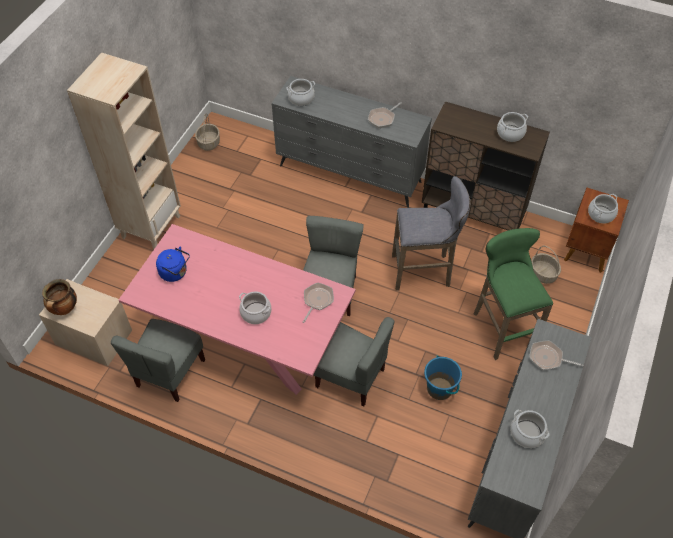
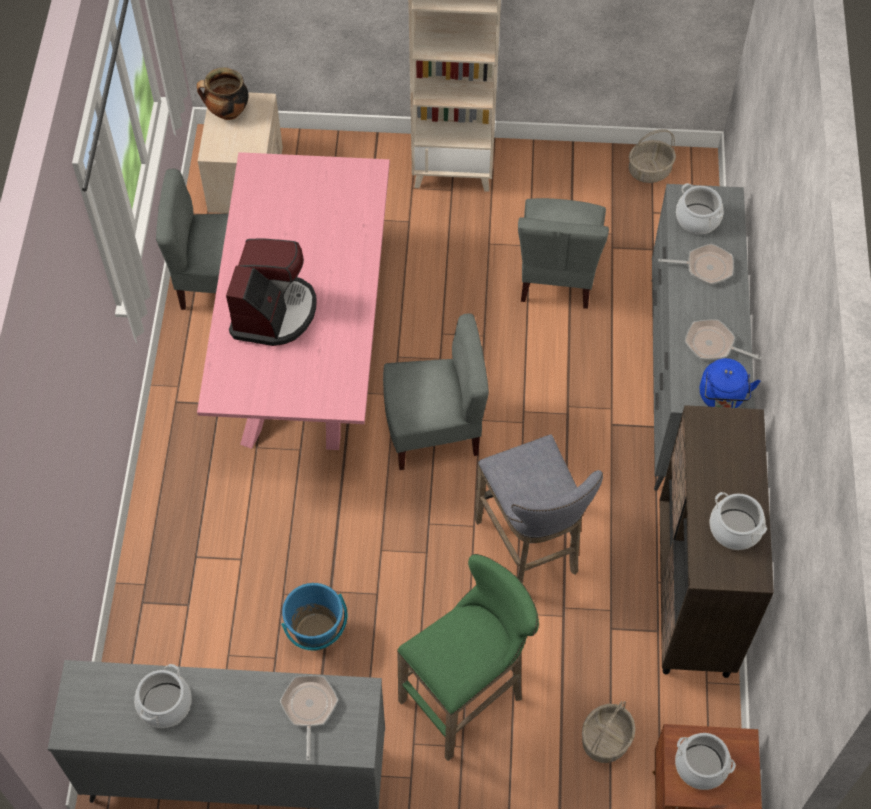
camera: 70 degrees right, 5 degrees up
(175, 273) = (305, 195): blue kettle -> blue kettle (722, 398)
(256, 313) = (274, 312): cooking pot -> coffee machine
(317, 300) = (323, 378): frying pan -> frying pan (705, 267)
(351, 377) = (293, 505): grey chair -> grey chair (557, 275)

